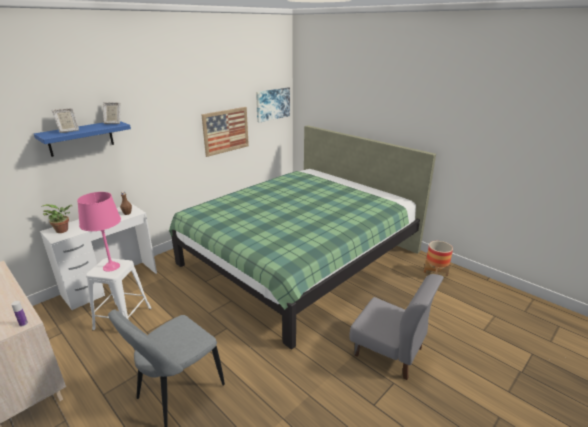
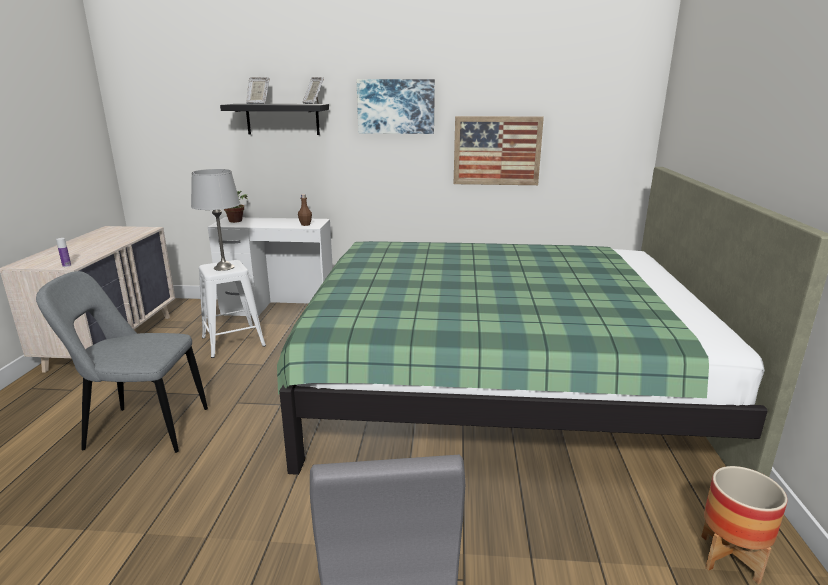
camera: 50 degrees right, 5 degrees down
(81, 138) = (282, 119): blue shelf -> black shelf
(111, 267) = (224, 267): pink table lamp -> grey table lamp
(272, 104) = (607, 121): picture -> picture (396, 106)

